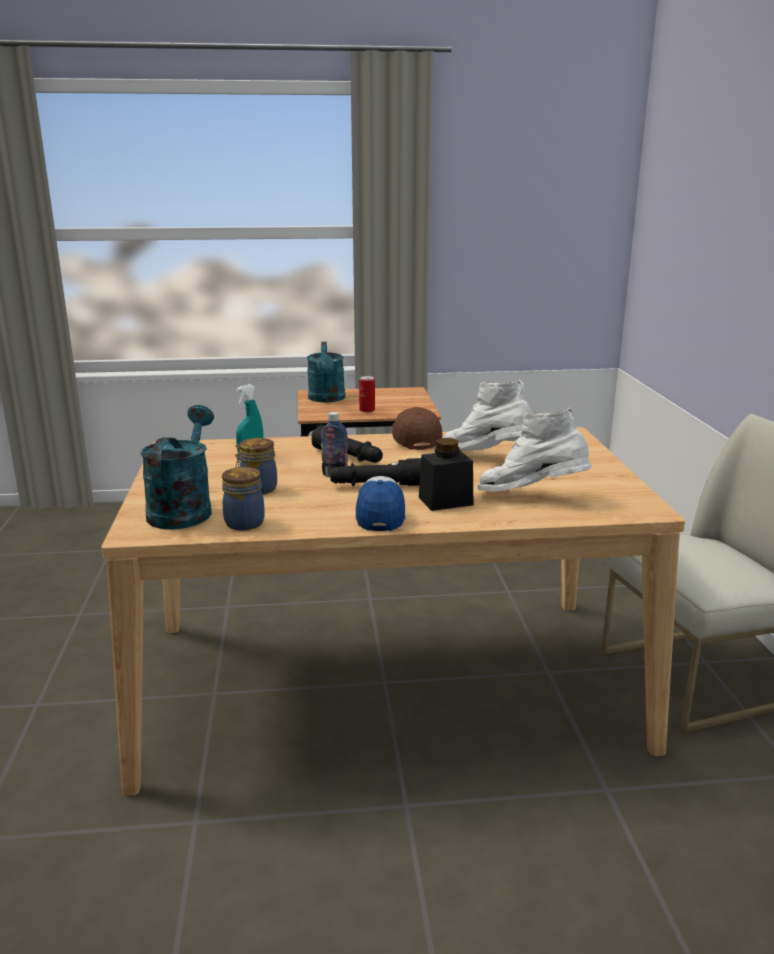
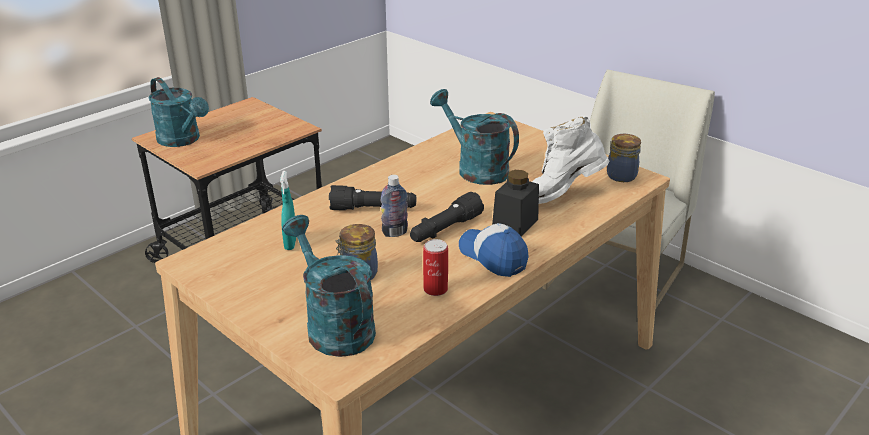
camera: 40 degrees left, 10 degrees up
(245, 522) = (410, 313): jar -> jar (620, 175)
(367, 410) = (244, 142): can -> can (435, 289)
(415, 439) = (392, 168): brown cap -> none
(486, 458) = (475, 168): white boot -> turquoise watering can

